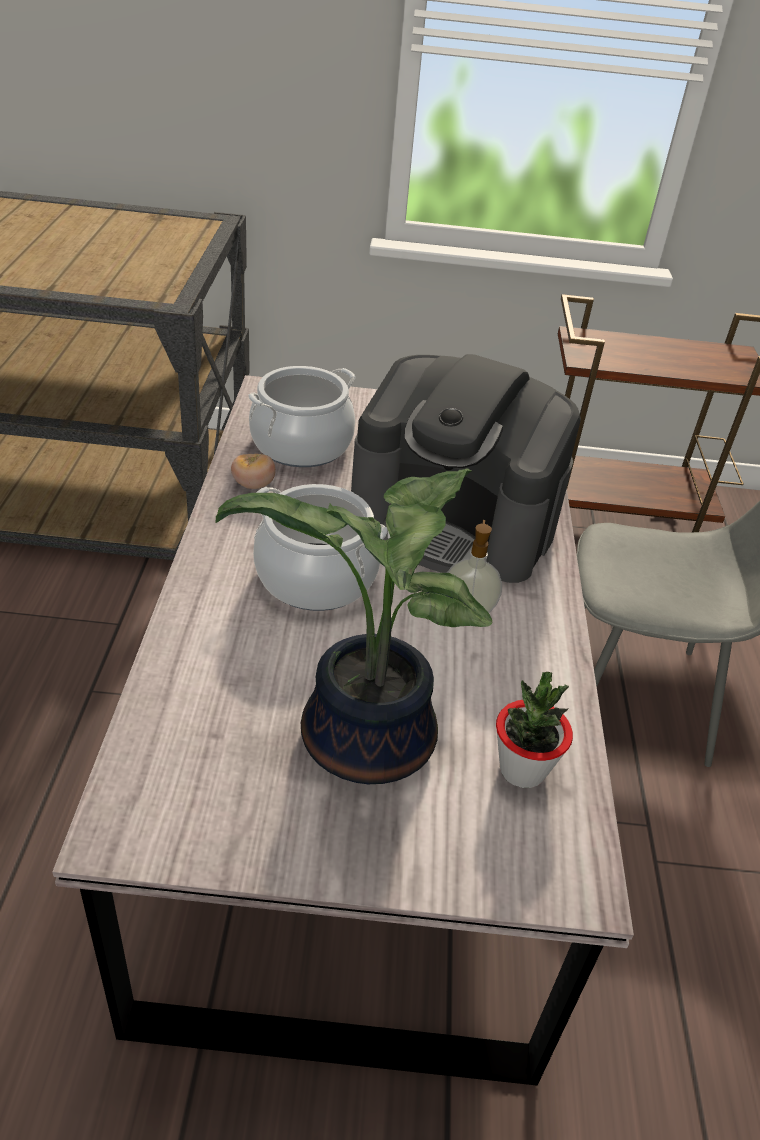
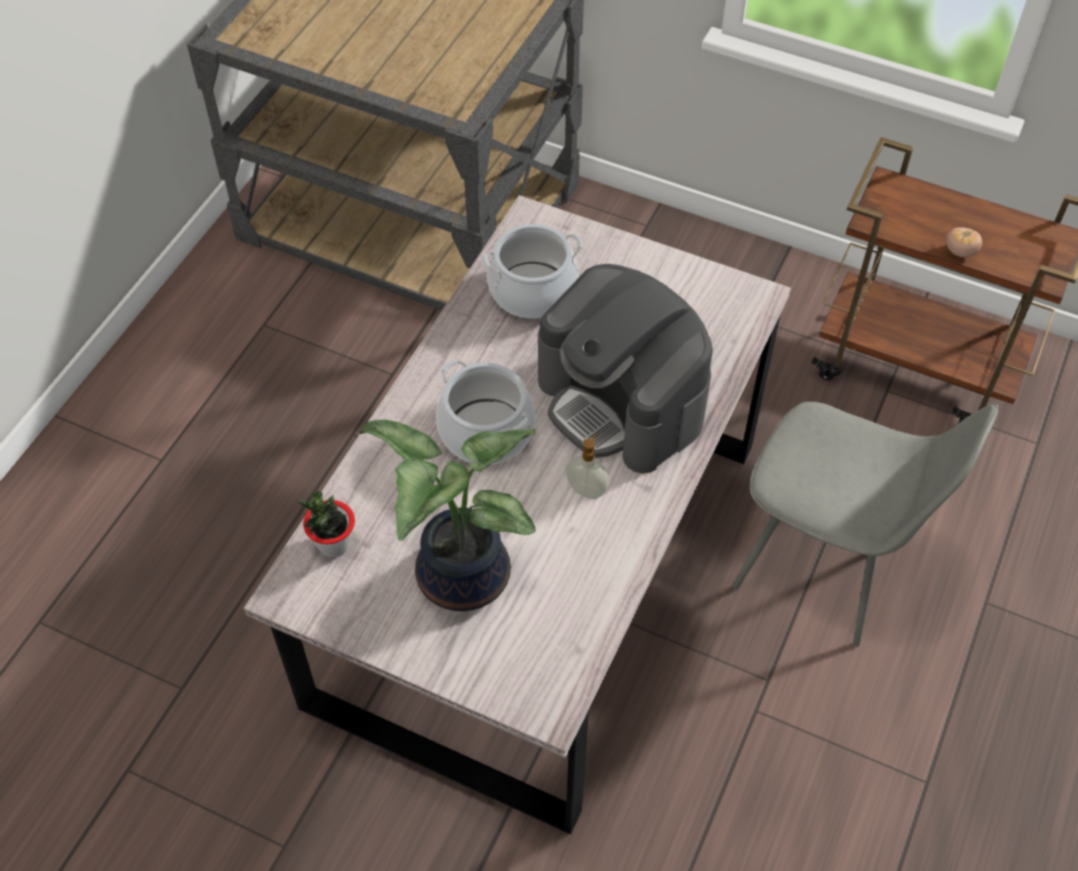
camera: 25 degrees right, 15 degrees up
(253, 485) = (475, 328): tomato -> tomato (960, 251)
(522, 770) = (556, 626): potted plant -> potted plant (334, 544)

